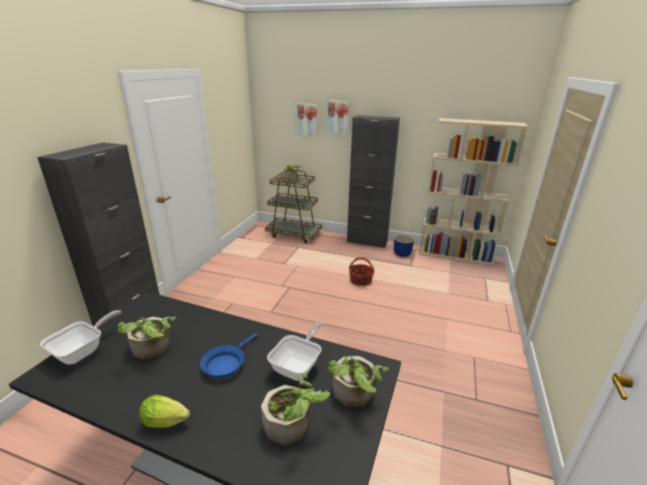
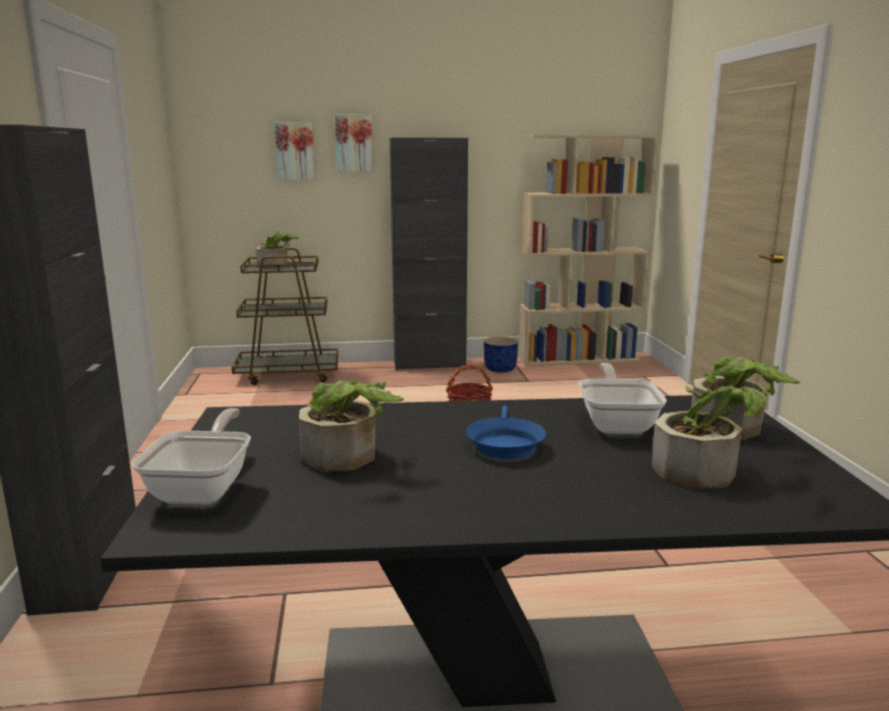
camera: 25 degrees left, 10 degrees down
(168, 421) = (516, 512): lettuce -> none

